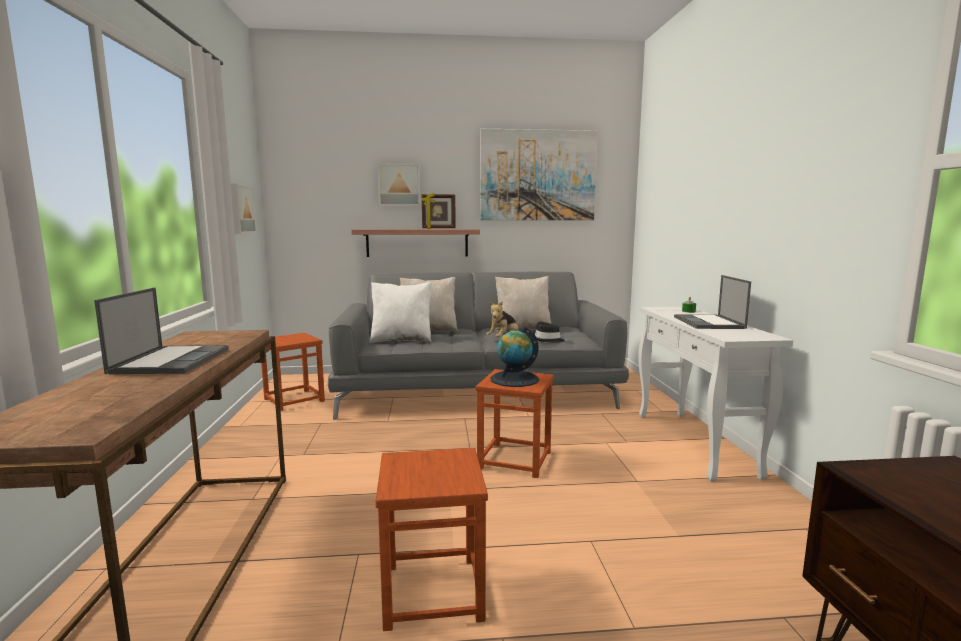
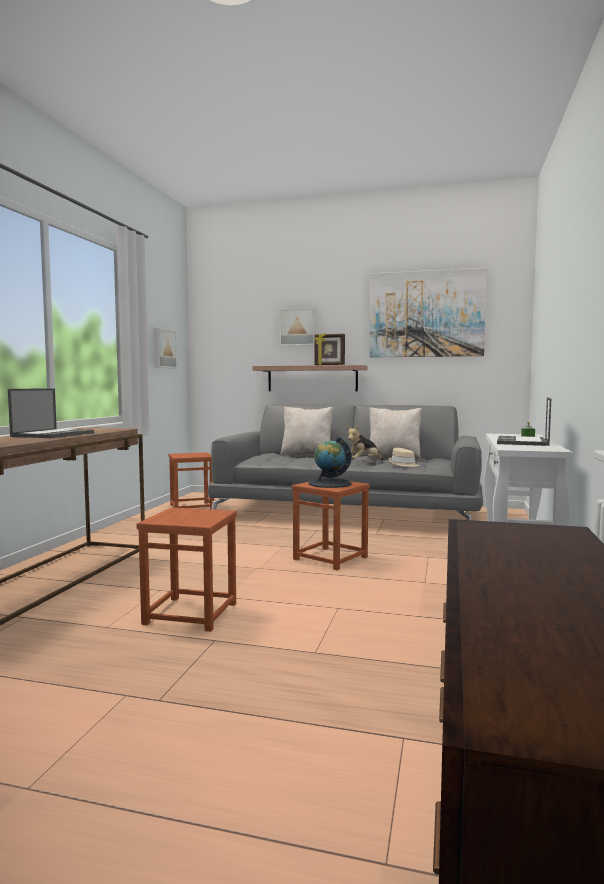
camera: 20 degrees right, 5 degrees down
(401, 340) = (274, 459): white pillow -> none
(547, 339) = (403, 464): black hat -> beige hat

